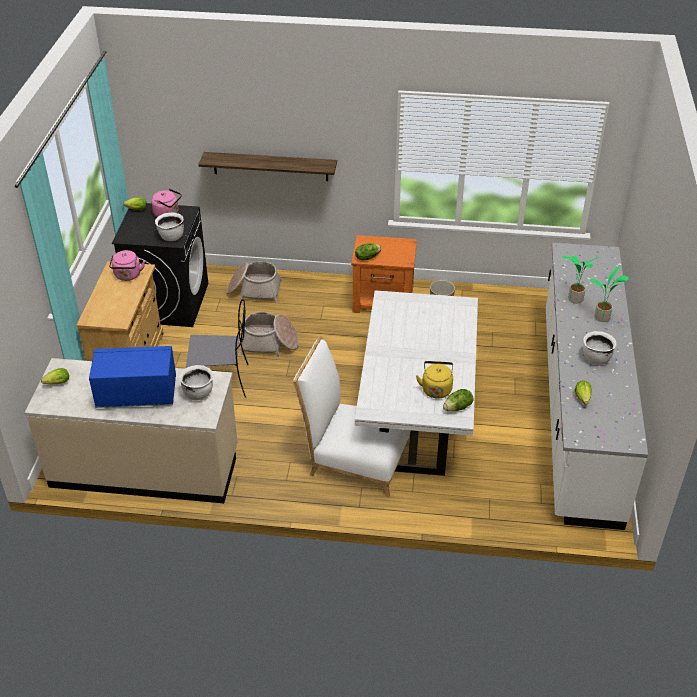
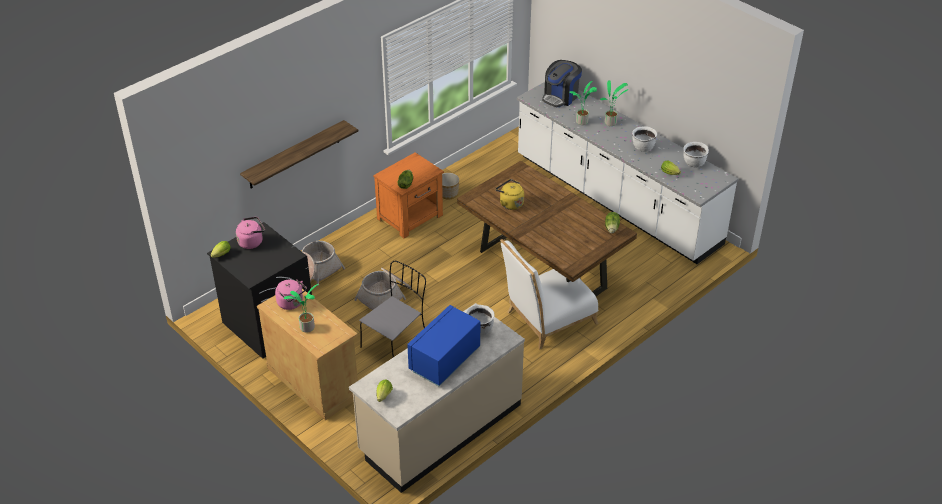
camera: 50 degrees left, 0 degrees up
(106, 299) = (306, 328): none -> potted plant
(171, 237) = (285, 254): white cooking pot -> white cooking pot (694, 163)
(415, 416) = (541, 270): white dining table -> brown dining table
(436, 388) = (585, 227): yellow kettle -> yellow kettle (510, 203)
(593, 267) = (561, 97): none -> coffee machine

